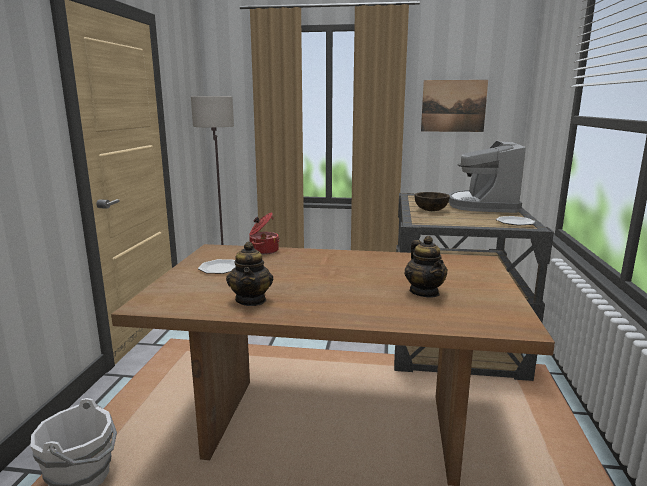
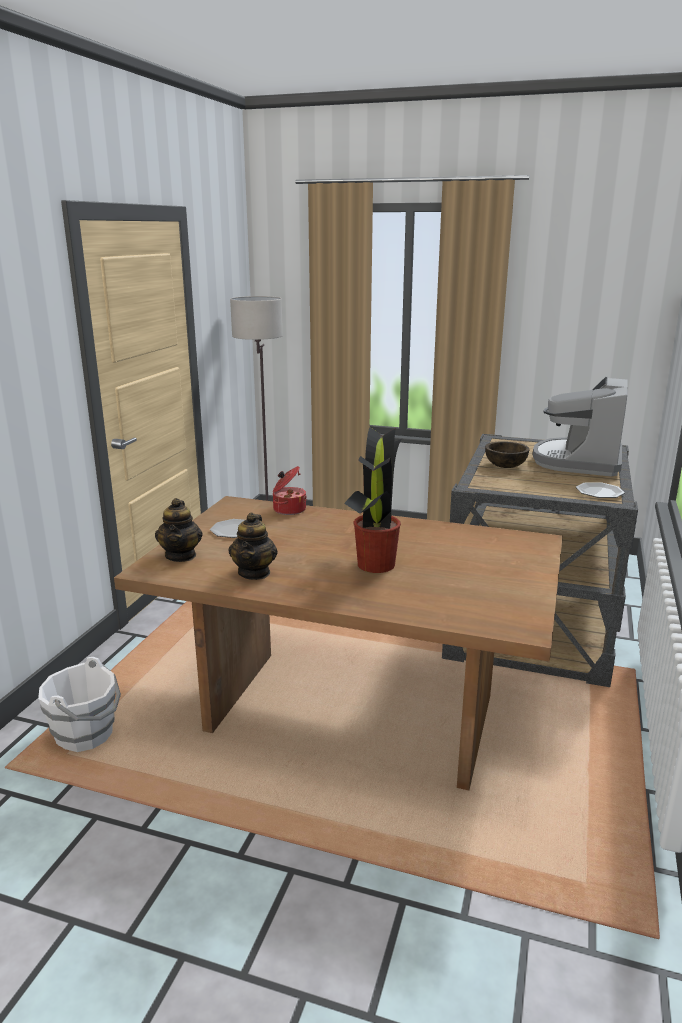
camera: 10 degrees right, 5 degrees up
(359, 287) = (375, 565): none -> potted plant
(424, 292) = (445, 578): teapot -> teapot (181, 555)
(453, 106) = (573, 315): picture -> none

